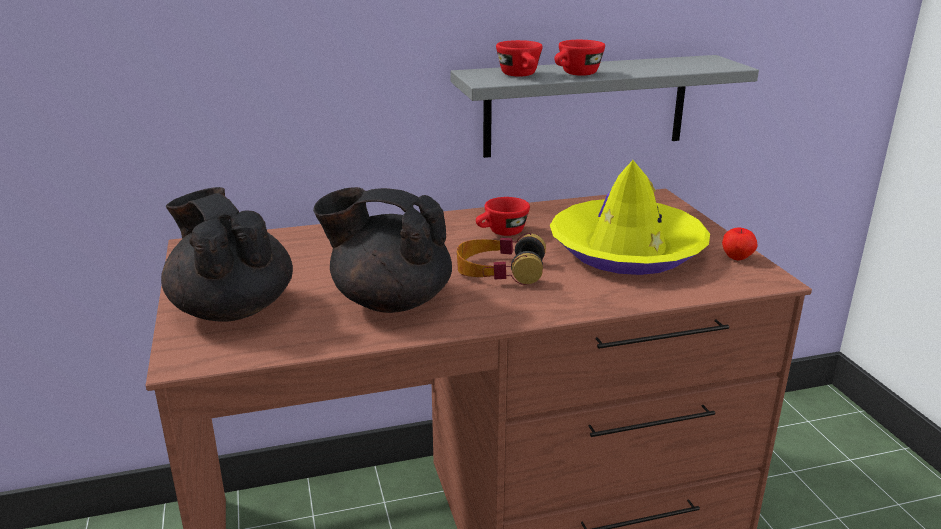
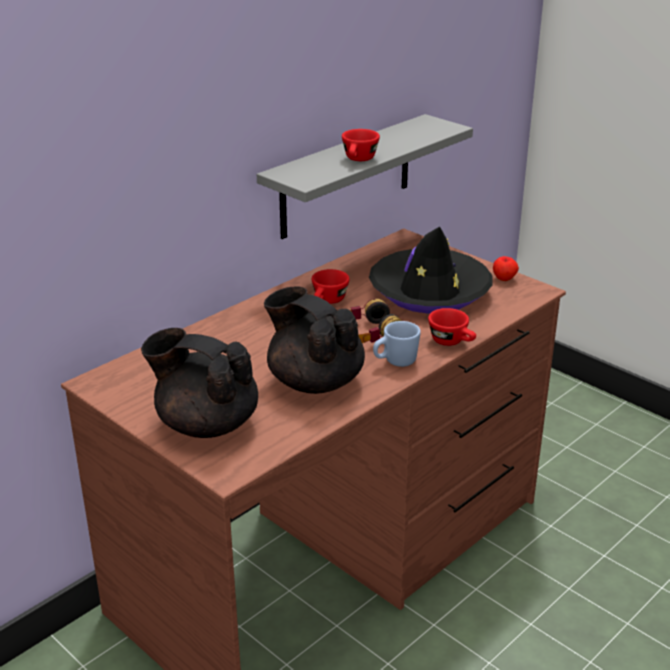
camera: 30 degrees left, 5 degrees up
(390, 301) = (314, 381): black teapot -> black teapot turned 60 degrees clockwise
(501, 307) = (395, 362): none -> blue mug
(521, 75) = (322, 170): red cup -> red cup (452, 342)
(626, 249) = (429, 292): yellow hat -> black hat

